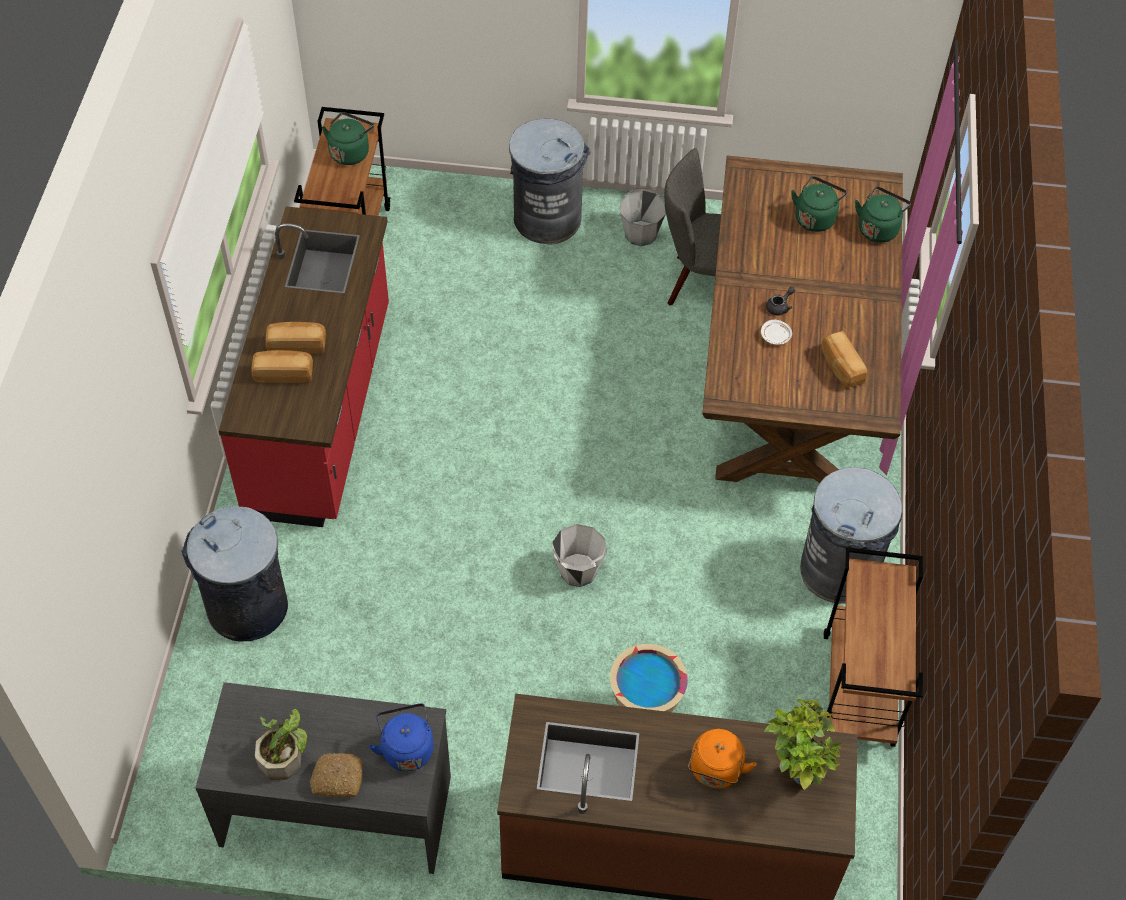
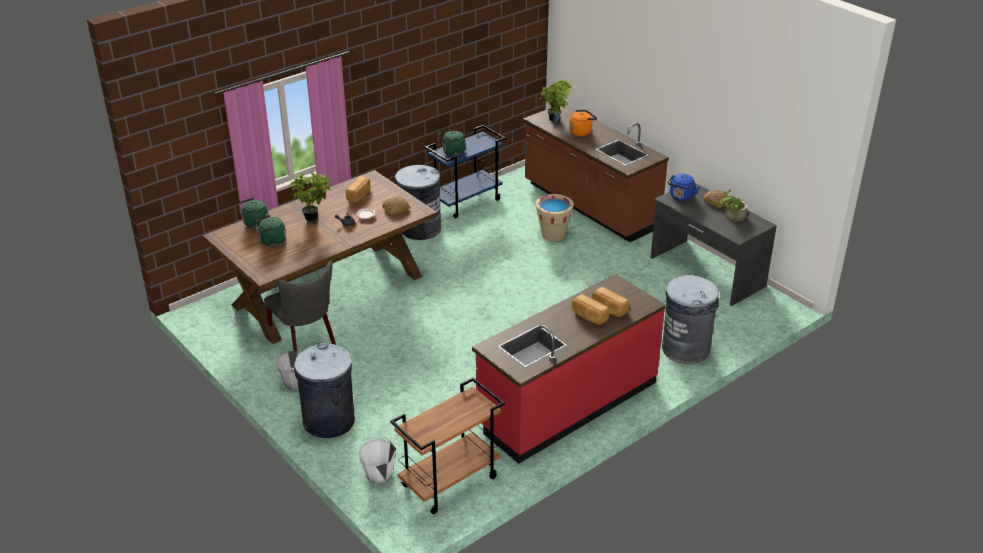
camera: 135 degrees left, 20 degrees down
(350, 152) = (434, 421): green kettle -> green kettle (452, 152)
(578, 571) = (522, 282): white bucket -> white bucket (379, 474)
(759, 377) = (395, 209): none -> bread
(830, 288) = (314, 217): none -> potted plant
(859, 690) = (466, 201): brown cart -> blue cart

